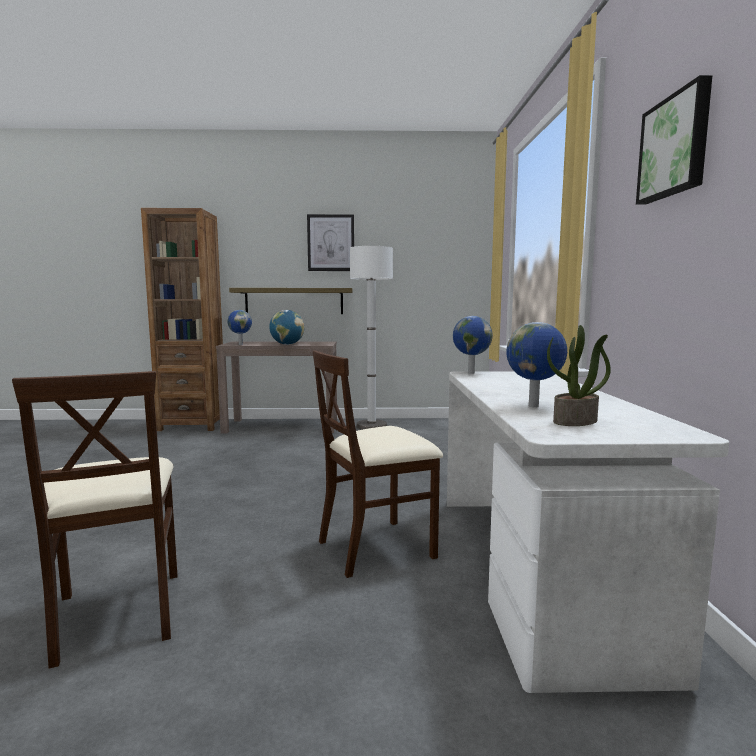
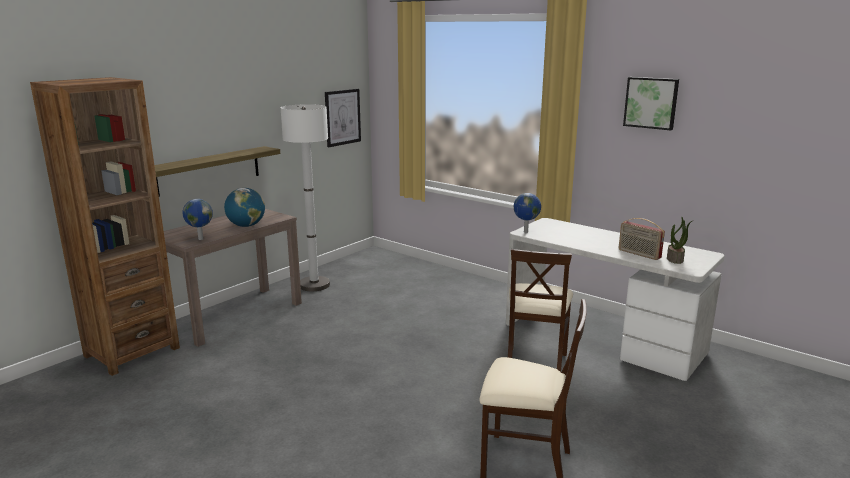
camera: 50 degrees left, 10 degrees up
(331, 243) = (240, 98): picture -> picture (342, 117)
(534, 406) = (639, 254): globe -> radio

